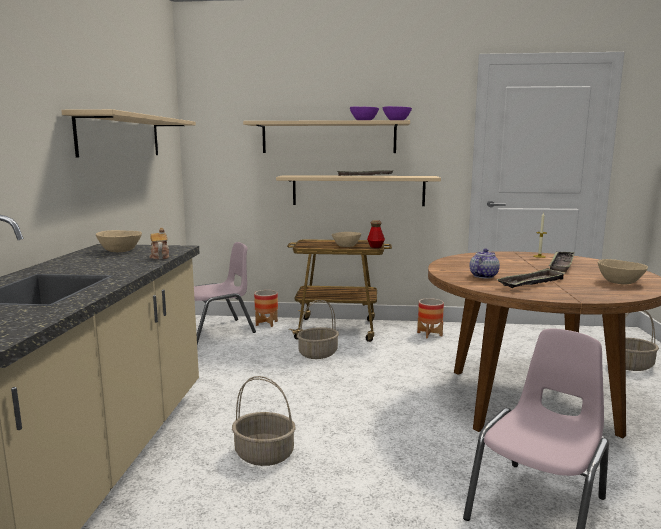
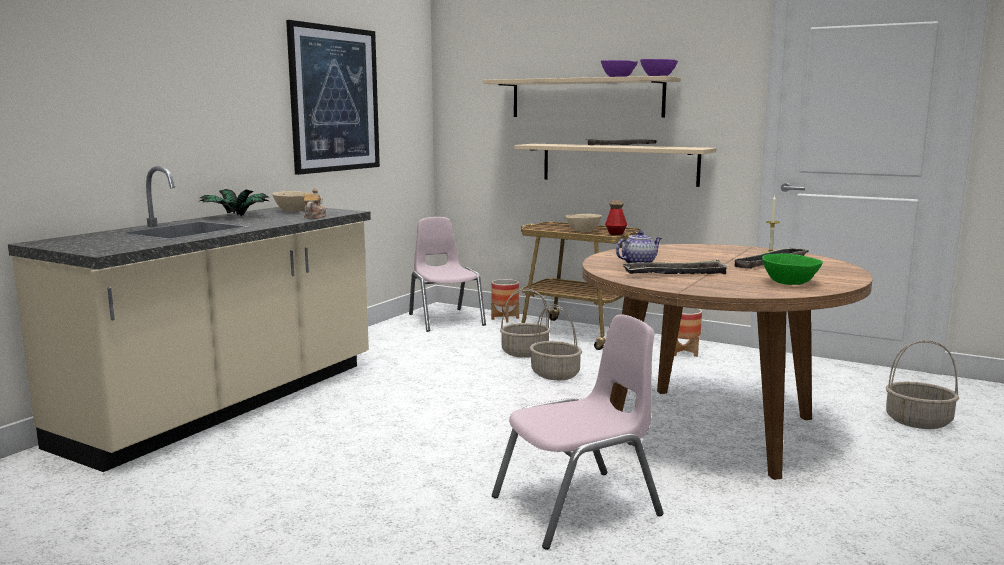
camera: 25 degrees right, 0 degrees up
(68, 264) = (235, 217): none -> potted plant
(121, 136) = (335, 99): beige shelf -> picture
(217, 331) = (445, 319): pink chair -> pink chair turned 105 degrees counterclockwise
(265, 454) = (375, 419): basket -> basket (556, 374)
(620, 282) = (790, 283): beige bowl -> green bowl

